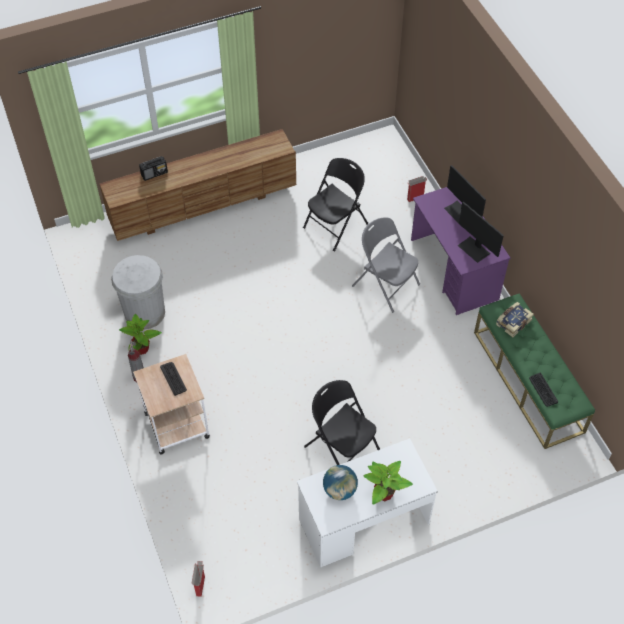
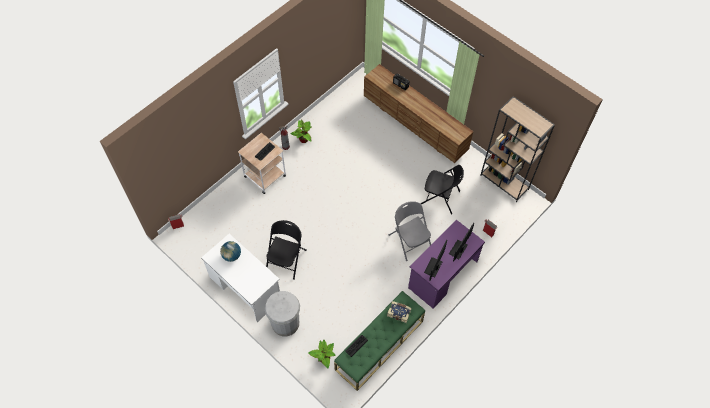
camera: 65 degrees right, 5 degrees up
(145, 313) = (327, 131): white trash can -> white trash can (285, 323)
(349, 151) = (504, 182): none -> bookcase
(383, 493) = (238, 278): potted plant -> potted plant (324, 359)
(386, 285) = (410, 241): grey chair -> grey chair turned 45 degrees counterclockwise

